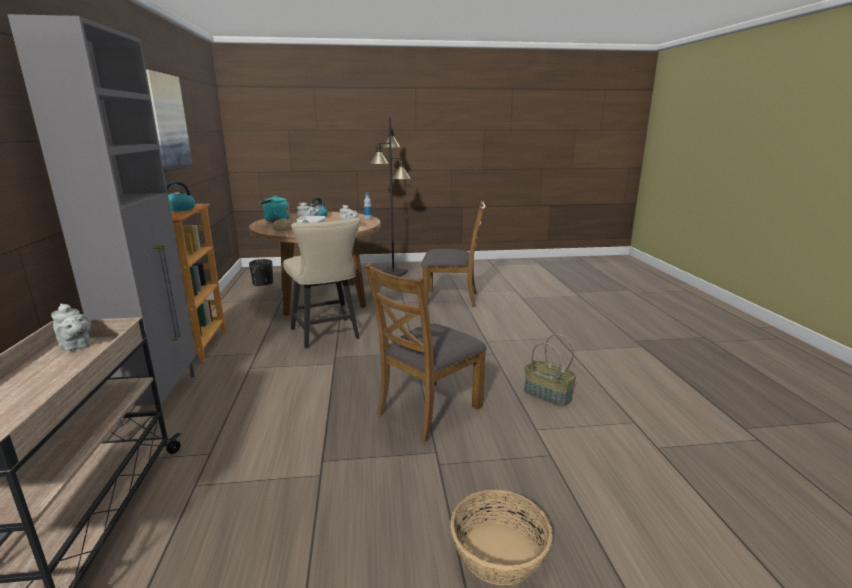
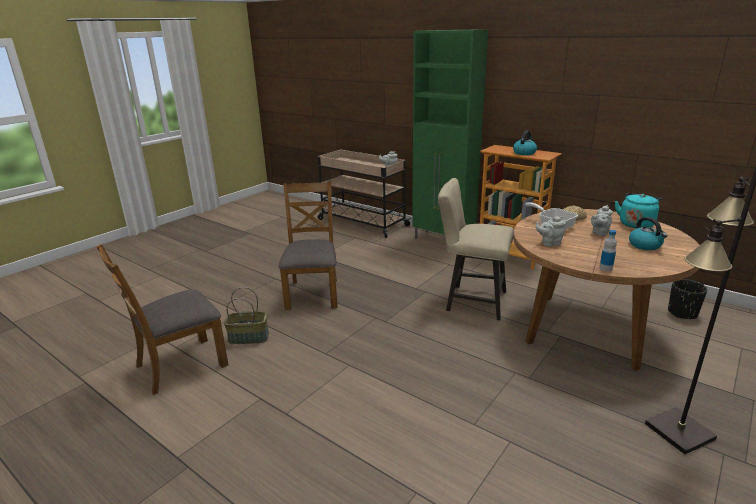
camera: 135 degrees right, 5 degrees up
(161, 398) = (443, 240): grey cabinet -> green cabinet
(167, 122) = (610, 85): picture -> none
(451, 298) = (490, 417): brown chair -> brown chair (180, 365)
(498, 553) = (224, 269): basket -> none

